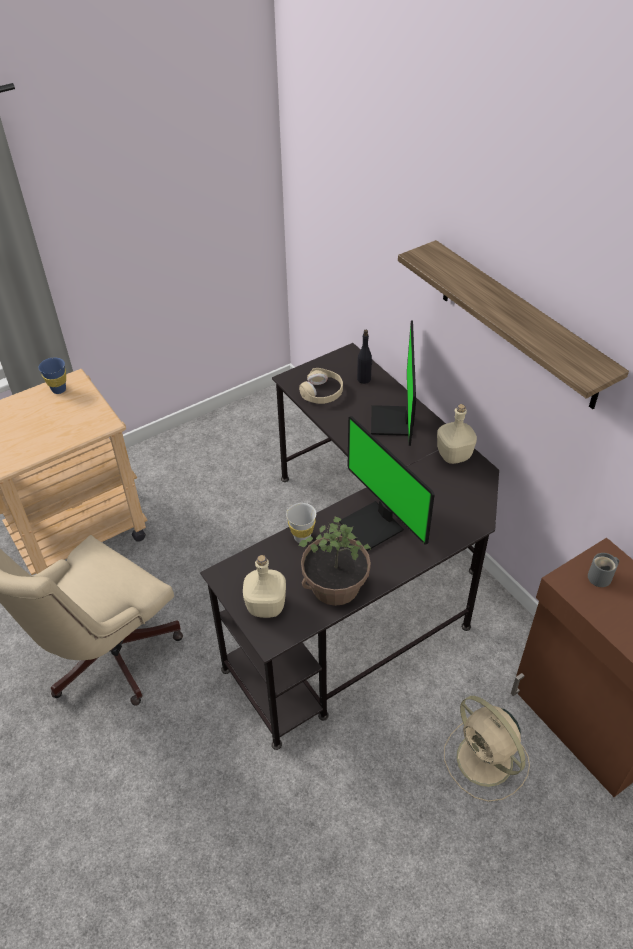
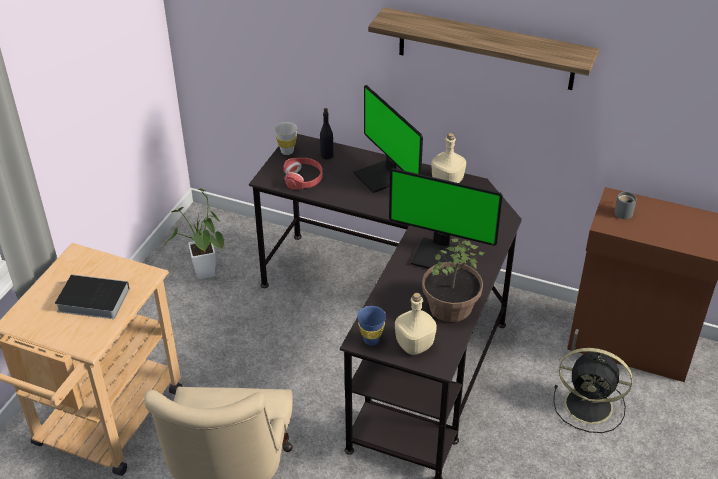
camera: 35 degrees left, 5 degrees down
(46, 425) = (91, 300): none -> book
(59, 389) = (70, 267): blue cup -> blue cup (371, 340)
(245, 448) = (205, 276): none -> potted plant
(302, 537) = (393, 287): white cup -> white cup (287, 151)
(322, 392) = (303, 178): beige headphones -> red headphones
(486, 761) = (590, 406): beige fan -> black fan

